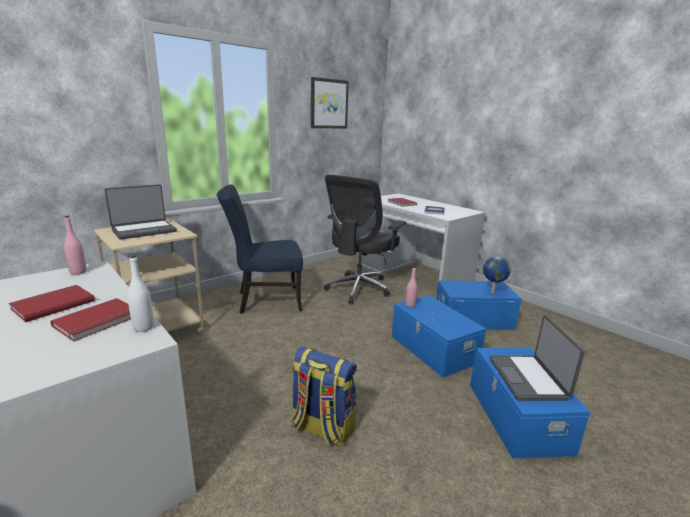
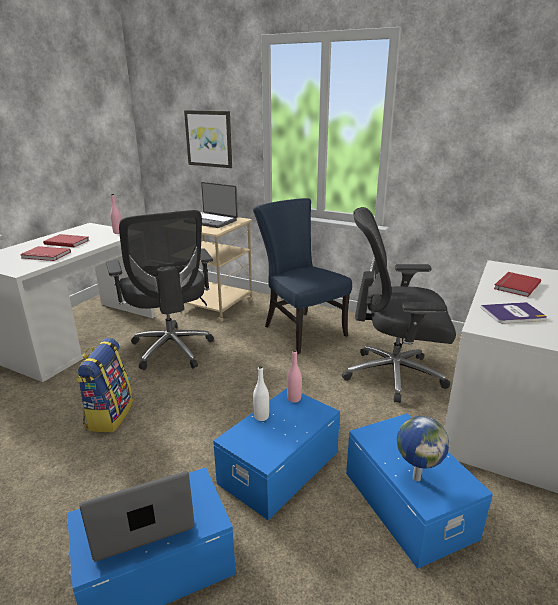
camera: 70 degrees right, 5 degrees up
(143, 327) = (37, 265): white bottle -> white bottle (261, 417)
(222, 370) = (171, 348): none -> office chair
(329, 104) = (490, 105): picture -> picture (209, 139)

